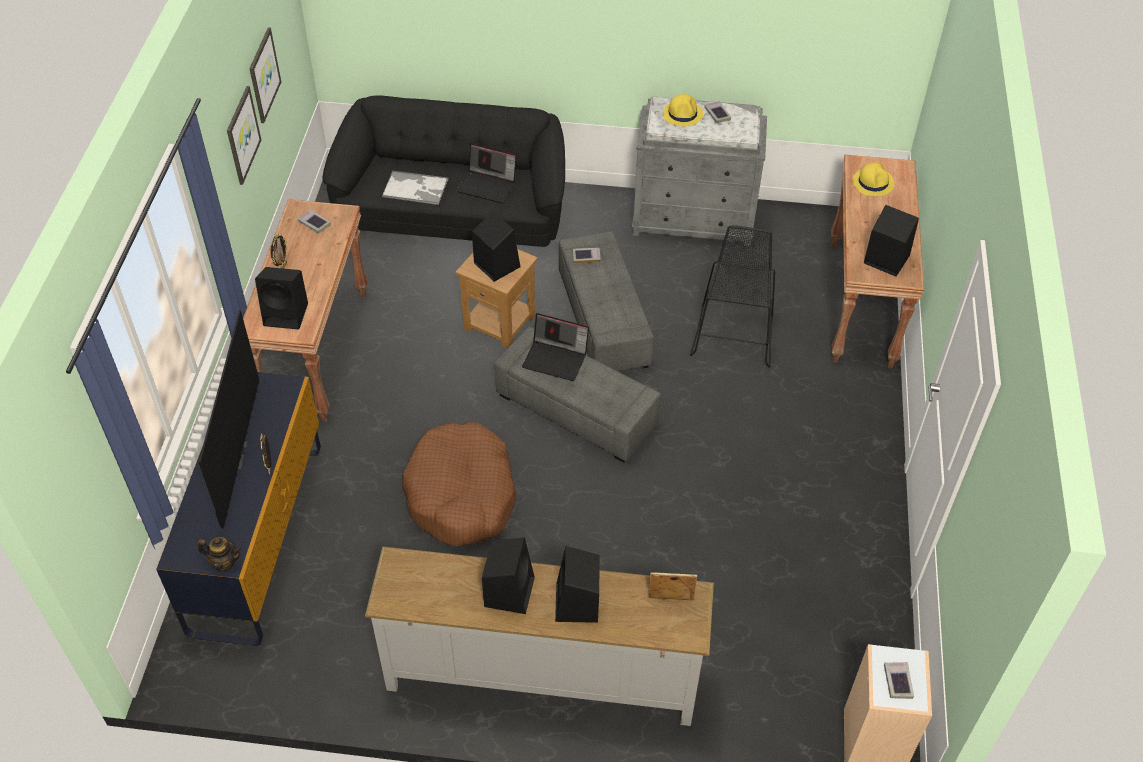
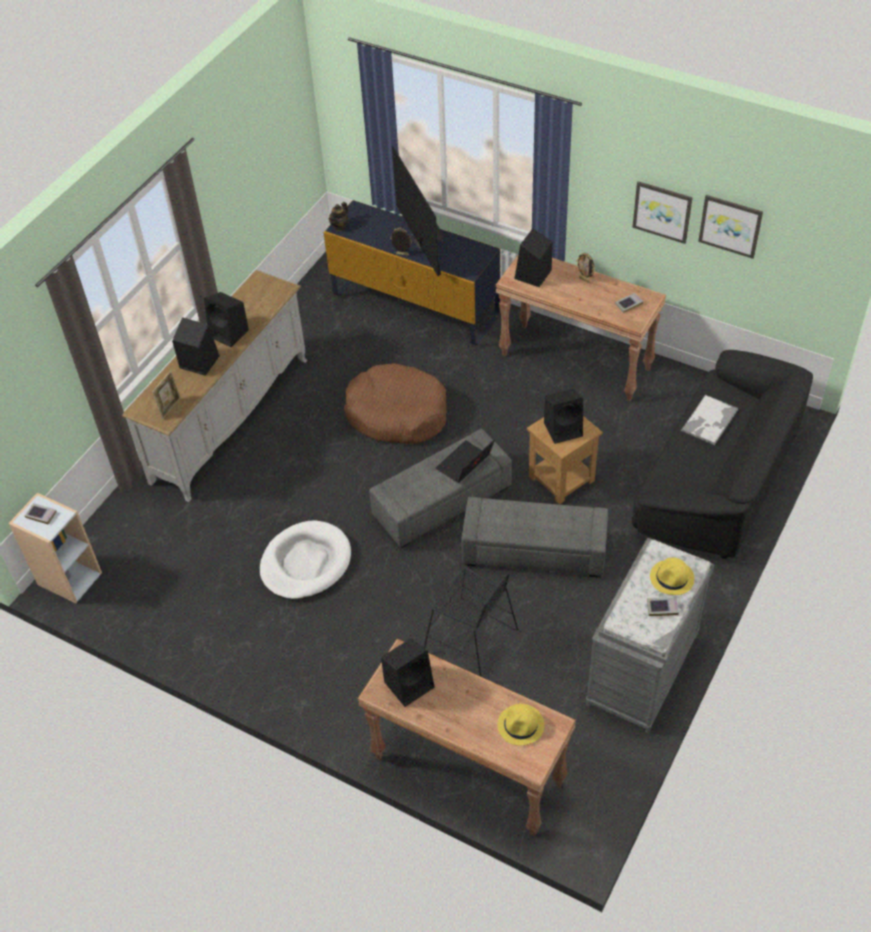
camera: 115 degrees right, 0 degrees up
(232, 454) = (422, 239): television -> television turned 45 degrees clockwise
(488, 185) = (697, 471): laptop -> none
(586, 257) = (575, 519): book -> none
(718, 503) = (305, 563): none -> white dog bed

